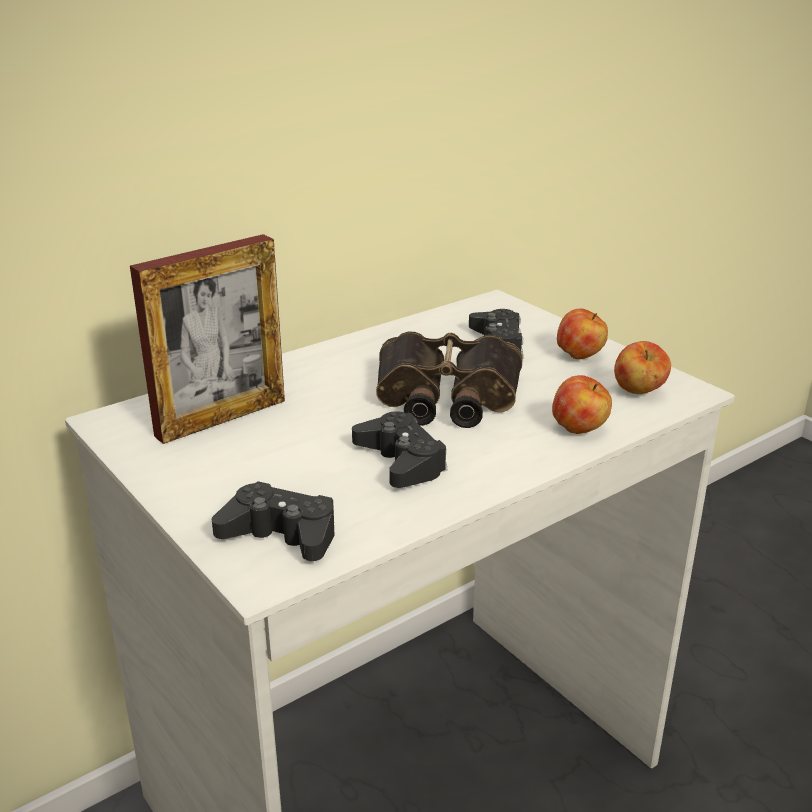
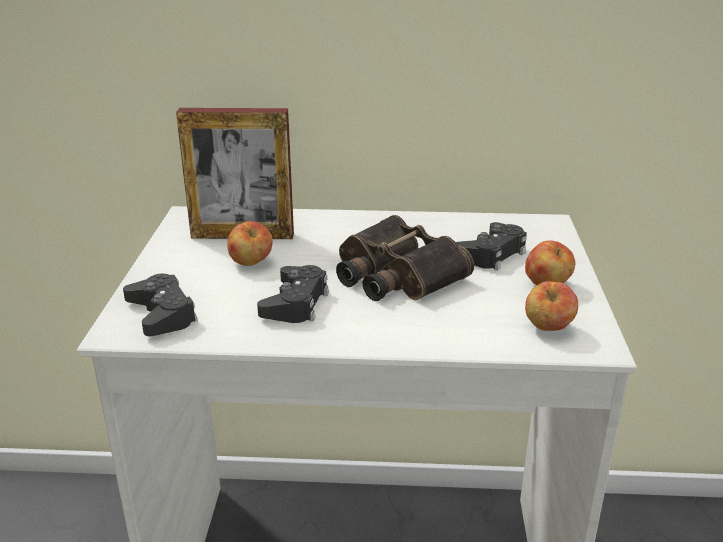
camera: 40 degrees right, 0 degrees up
(579, 429) = (450, 335): apple -> apple (251, 263)

